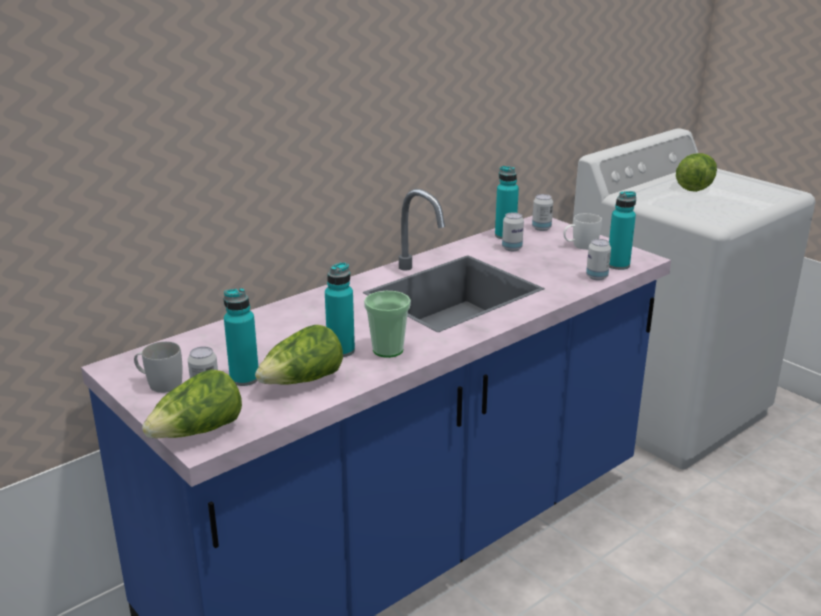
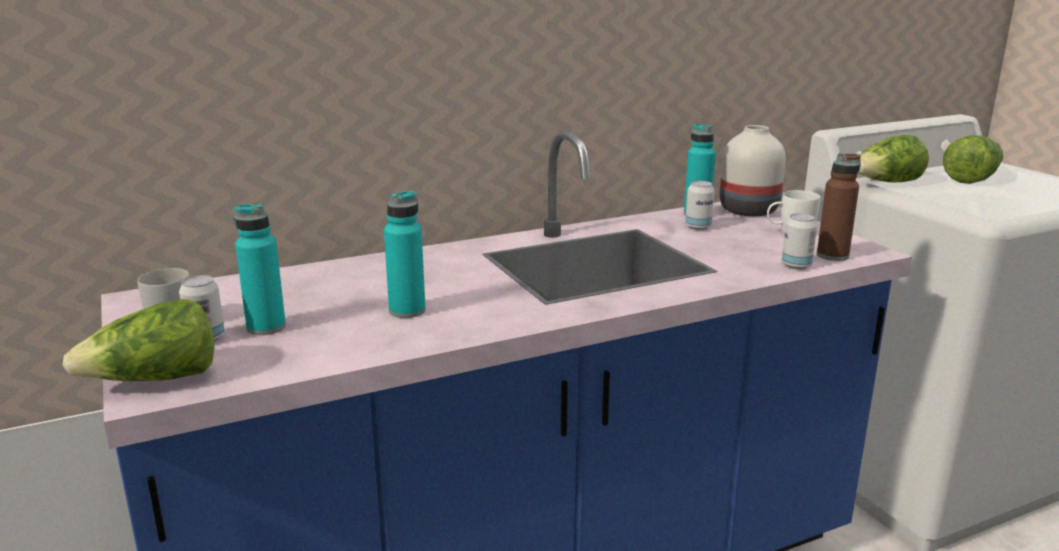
camera: 15 degrees right, 5 degrees down
(302, 381) = (332, 339): lettuce -> lettuce (886, 183)
(388, 350) = (466, 317): cup -> none
(541, 228) = (748, 211): can -> white vase
(618, 265) = (832, 256): turquoise bottle -> brown bottle

